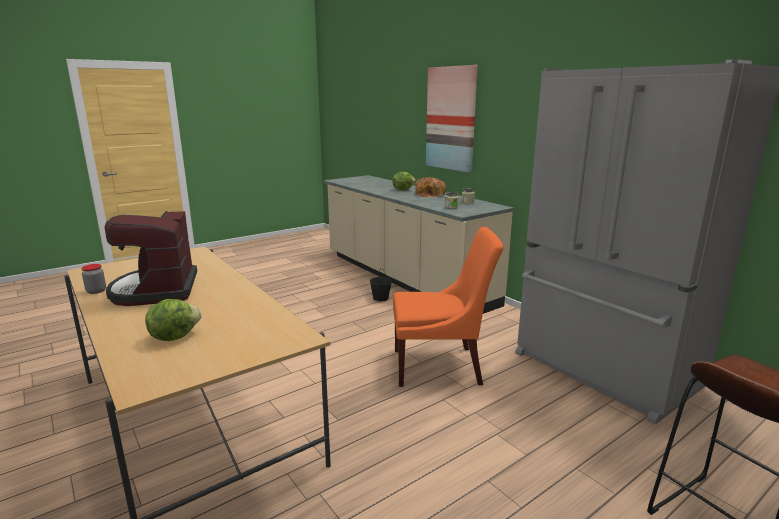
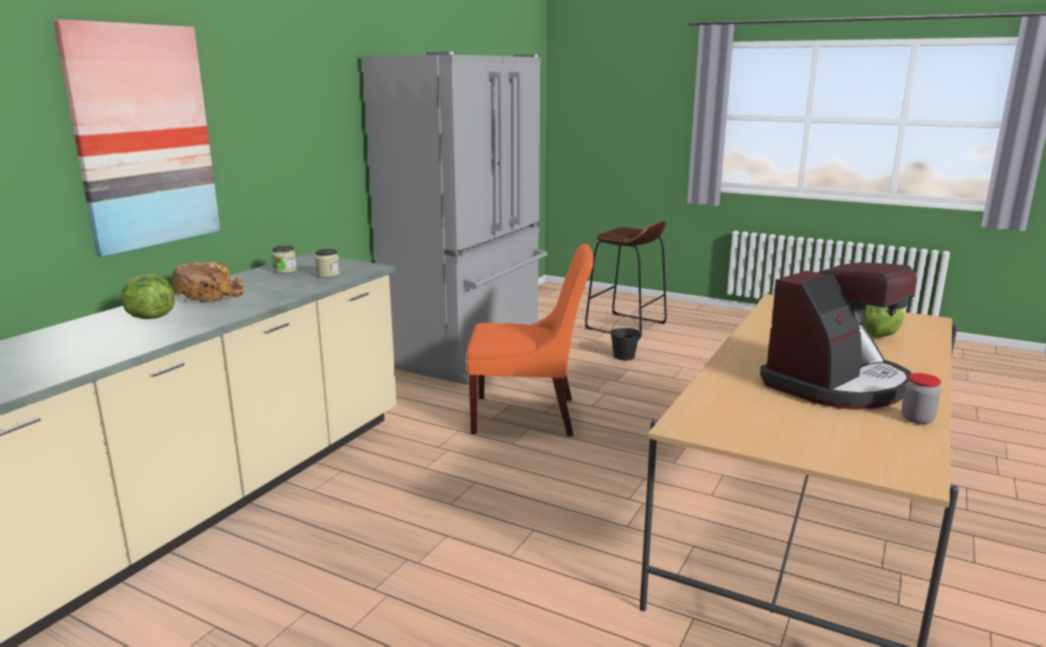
camera: 115 degrees left, 0 degrees up
(381, 298) = (331, 503): black bucket -> black bucket (624, 356)
(441, 366) = (530, 416): orange chair -> orange chair turned 120 degrees clockwise

